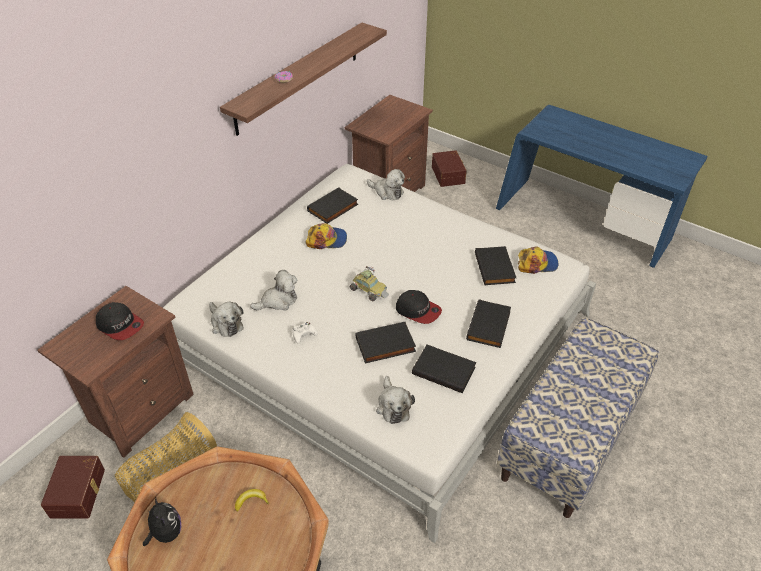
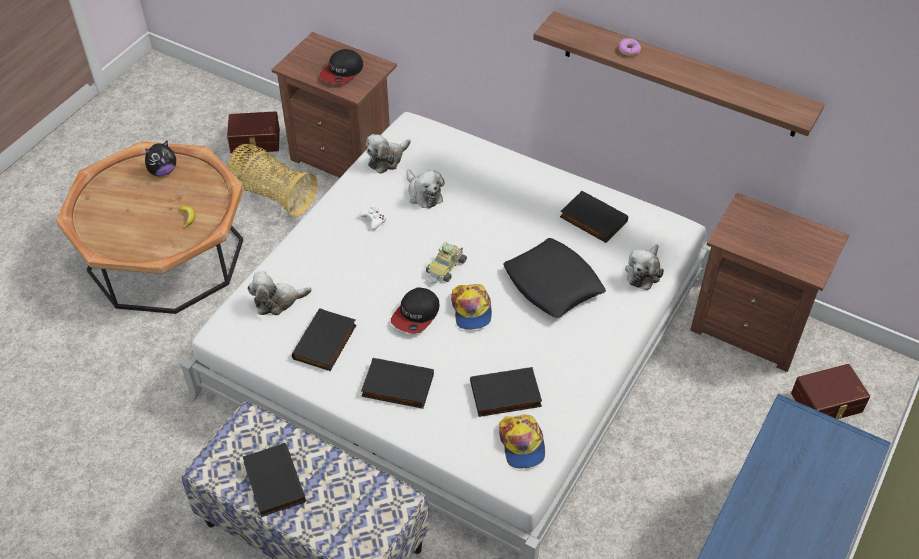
camera: 85 degrees right, 5 degrees up
(327, 240) = (530, 221): cap -> cap (471, 310)
(385, 346) = (359, 288): black book -> black book (272, 482)
(392, 235) = (553, 284): none -> black pillow

